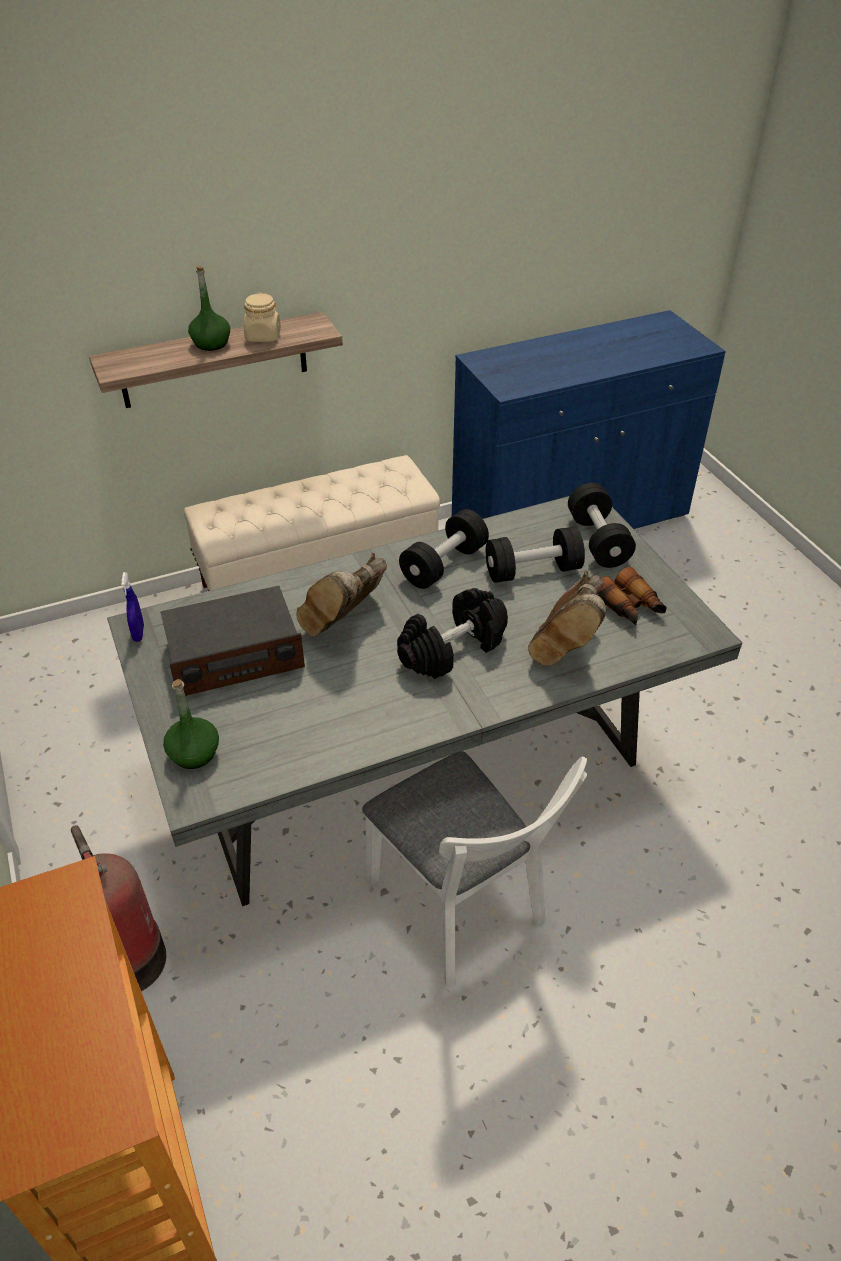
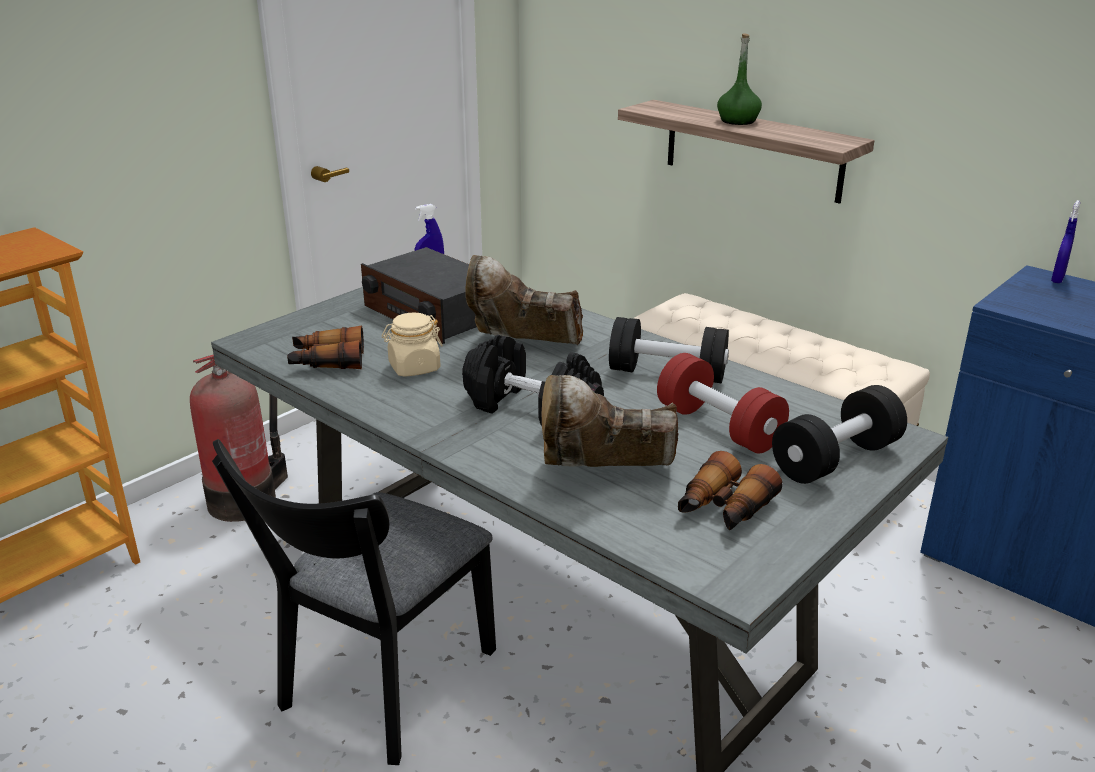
camera: 65 degrees right, 15 degrees down
(194, 754) = (301, 328): green bottle -> none
(263, 336) = (783, 131): beige jar -> beige jar (414, 368)
(284, 750) = (327, 361): none -> binoculars
(462, 911) = (379, 689): white chair -> black chair
(485, 356) = (1057, 279): none -> blue spray bottle
(533, 571) = (718, 427): black dumbbell -> red dumbbell

